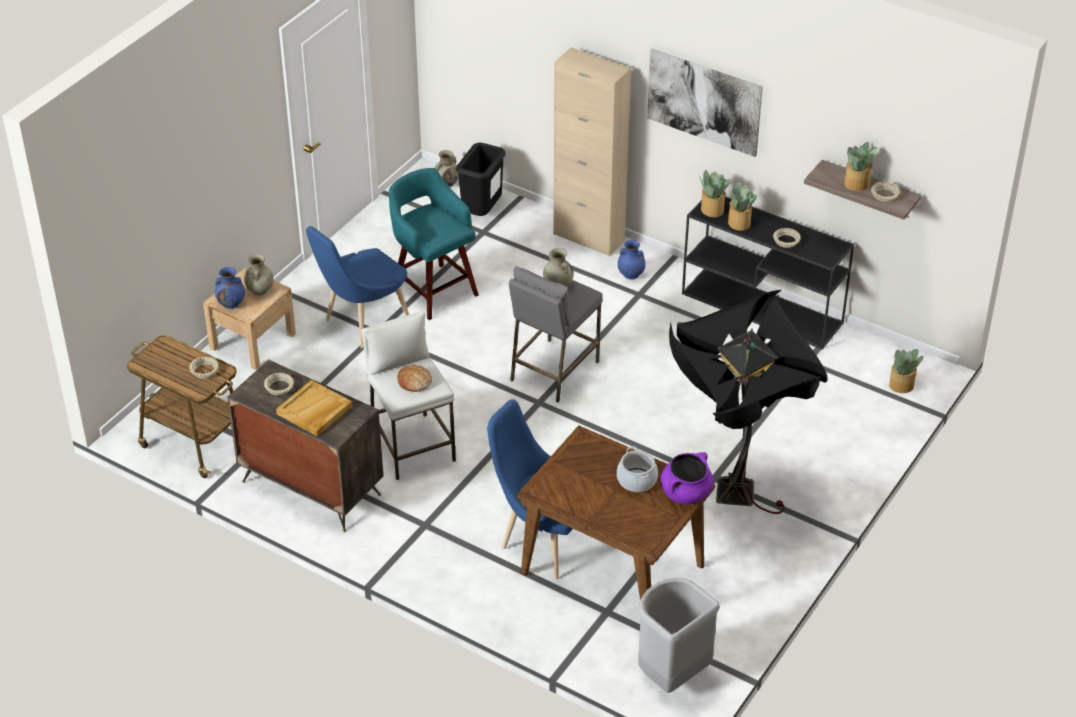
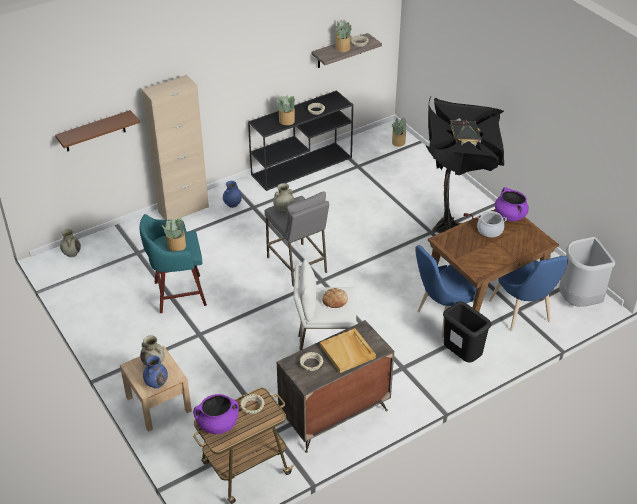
camera: 65 degrees left, 0 degrees up
(166, 354) = (217, 424): none -> purple cooking pot
(362, 323) = (185, 339): blue chair -> blue chair (522, 314)
(482, 213) = (118, 247): black trash can -> black trash can (462, 356)
(514, 62) = (95, 131): none -> brown shelf
(704, 102) = (235, 65): picture -> none
(712, 209) = (266, 126): potted plant -> potted plant (176, 246)

